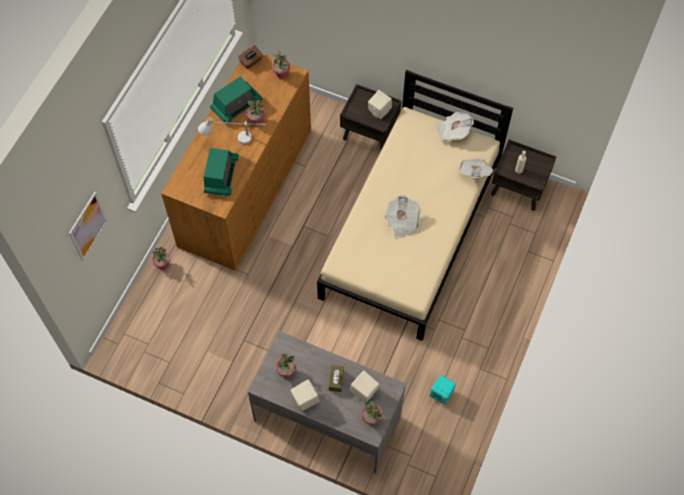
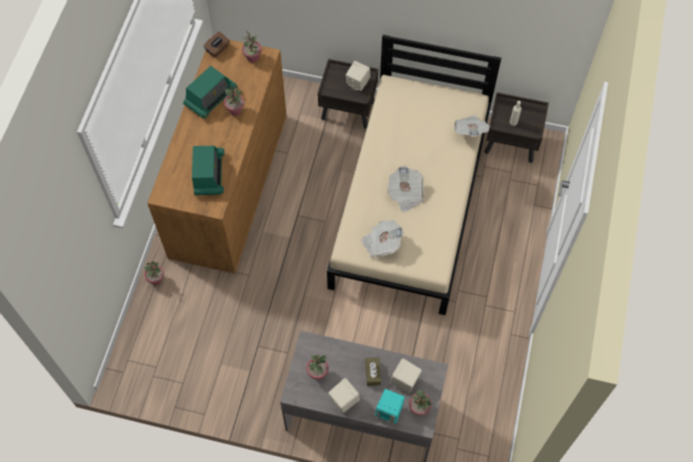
camera: 10 degrees left, 0 degrees up
(88, 226) = (77, 251): picture -> none
(234, 140) = (215, 135): white table lamp -> none
(441, 394) = (476, 368): turquoise speaker -> turquoise speaker (389, 411)
(452, 131) = (438, 93): newspaper -> newspaper (381, 243)

